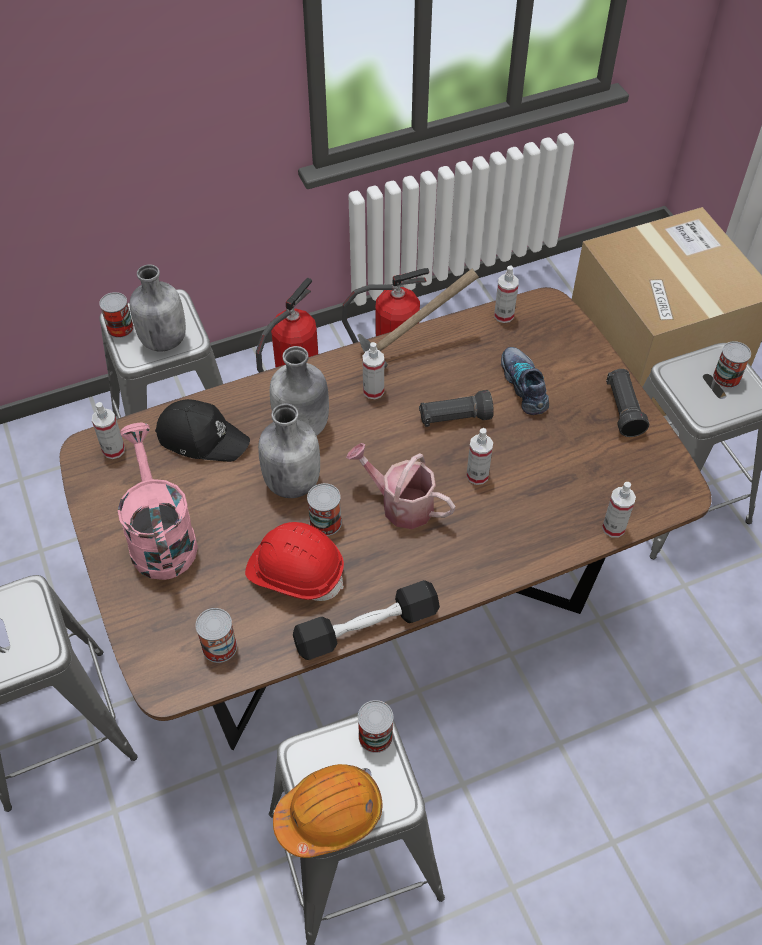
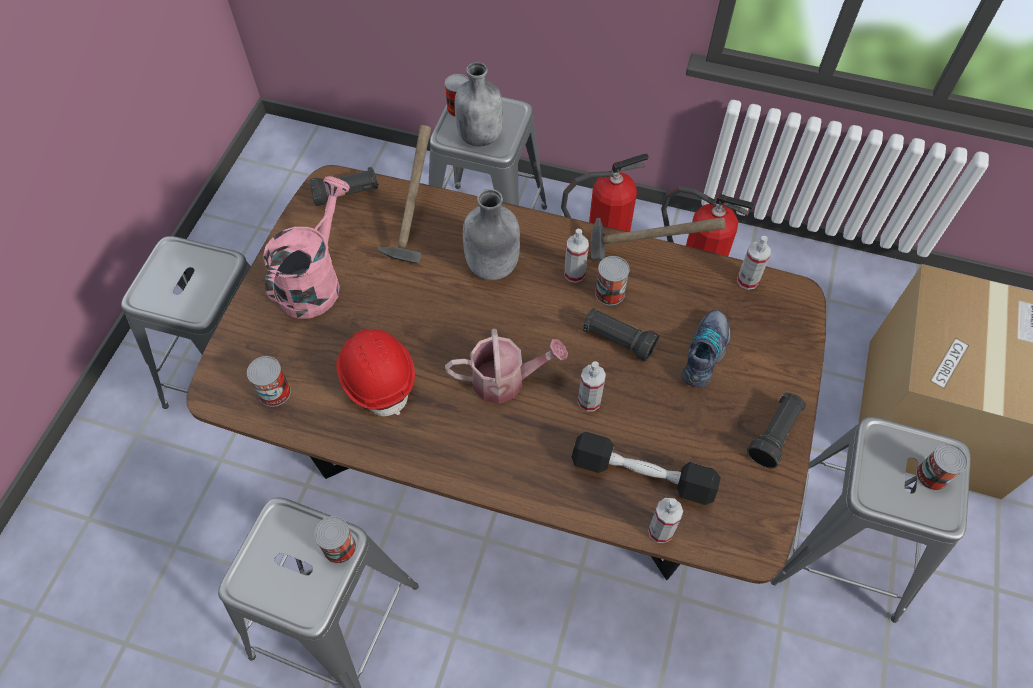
camera: 40 degrees right, 5 degrees up
(113, 450) = (347, 194): spray bottle -> black flashlight
(202, 437) = (413, 225): black cap -> hammer
(292, 481) = (443, 304): grey bottle -> none
(325, 522) = (436, 353): can -> can (609, 293)
(330, 814) = (255, 578): orange hard hat -> none
(366, 628) = (384, 459): black dumbbell -> black dumbbell (642, 475)
(400, 504) = (505, 380): watering can -> watering can turned 105 degrees clockwise

